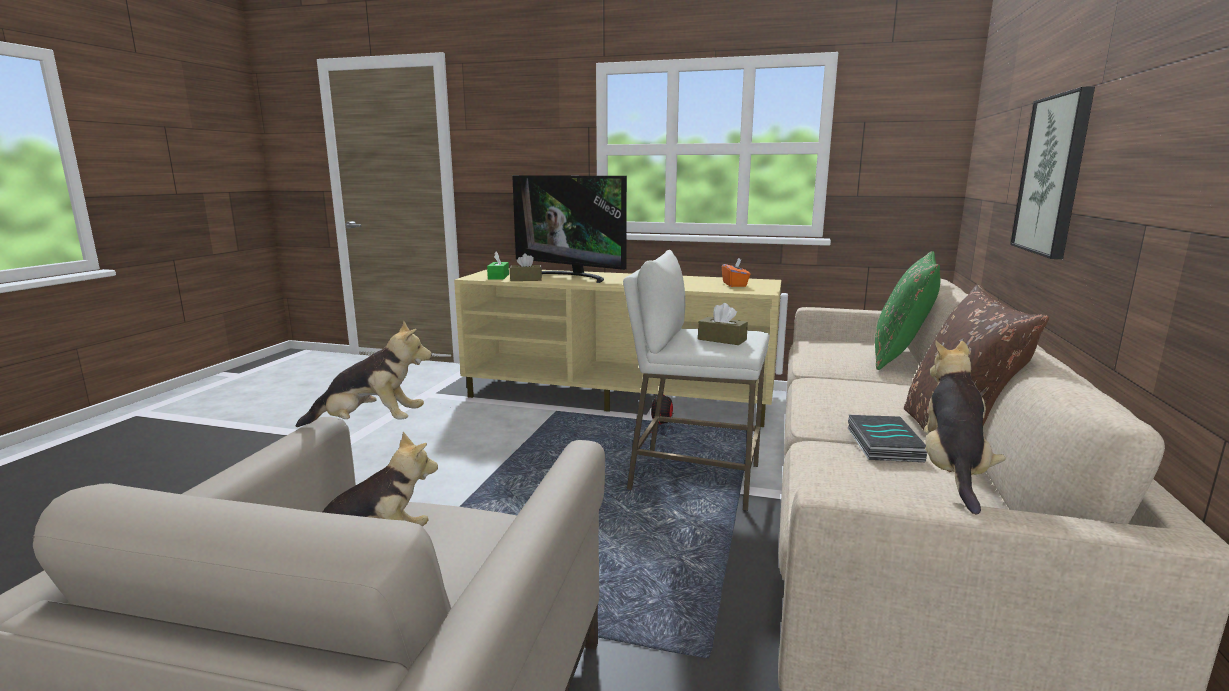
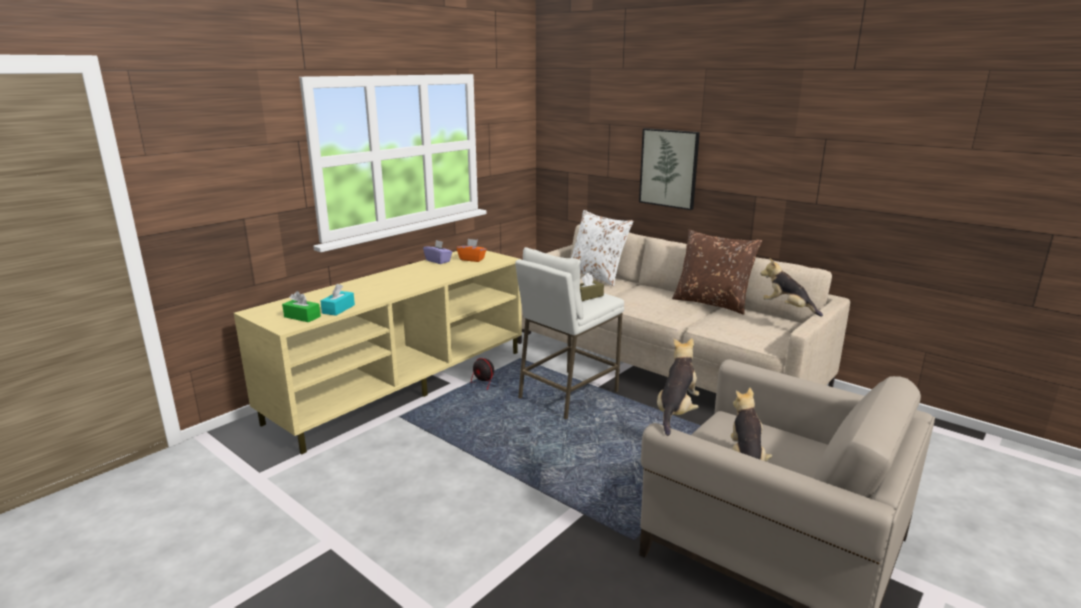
camera: 65 degrees left, 5 degrees up
(526, 279) = (338, 309): brown tissue box -> turquoise tissue box
(572, 276) = (354, 293): television -> none
(705, 279) = (438, 261): none -> purple tissue box
(882, 444) = (711, 315): book -> none
(900, 357) = (597, 276): green pillow -> white pillow

